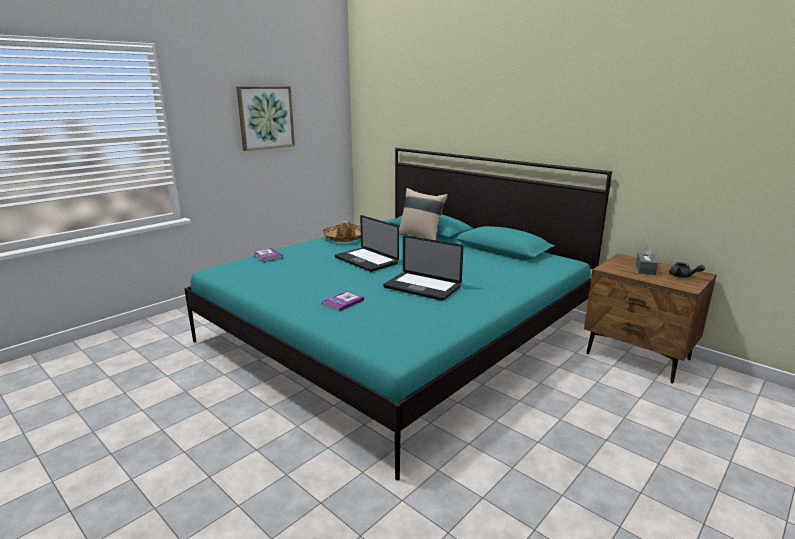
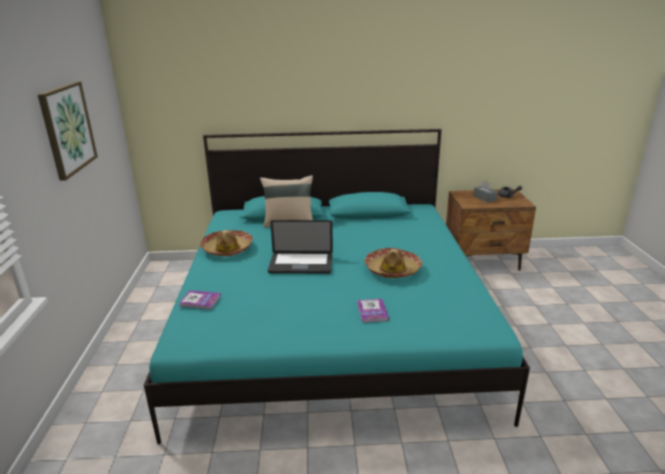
camera: 45 degrees left, 5 degrees up
(422, 287) = (393, 269): laptop -> hat

